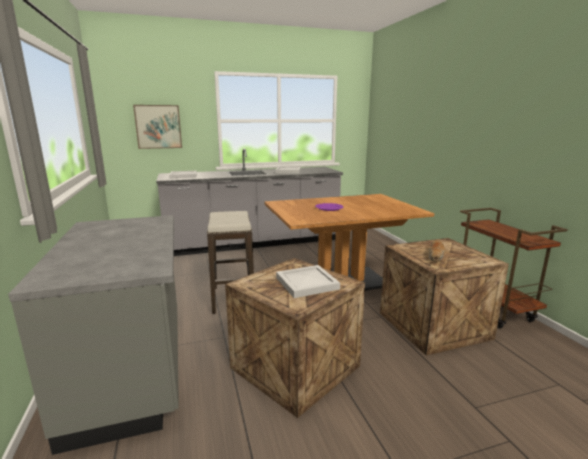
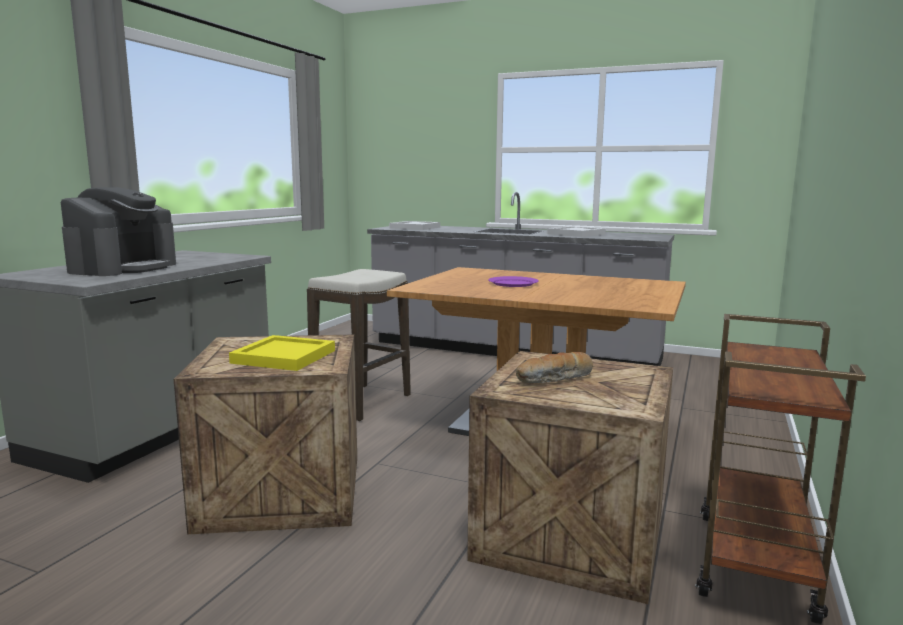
camera: 40 degrees right, 5 degrees down
(116, 250) = (124, 268): none -> coffee machine
(158, 126) = (417, 159): picture -> none
(306, 283) = (282, 357): white tray -> yellow tray

